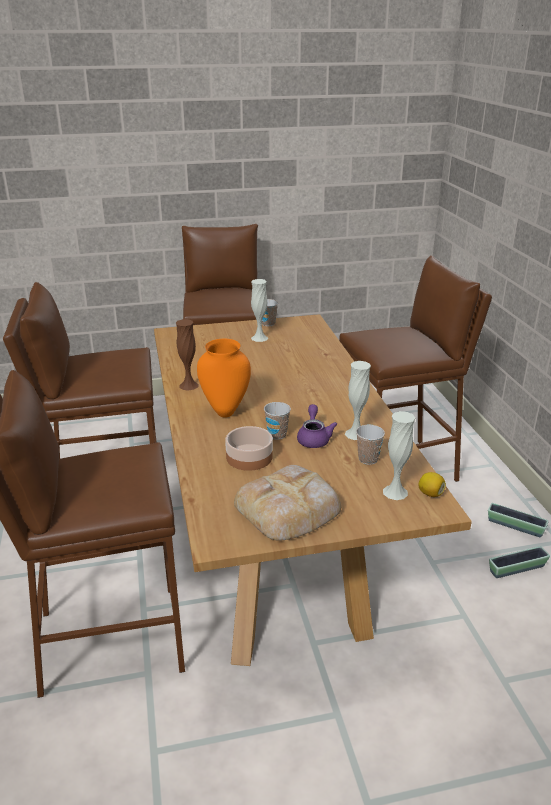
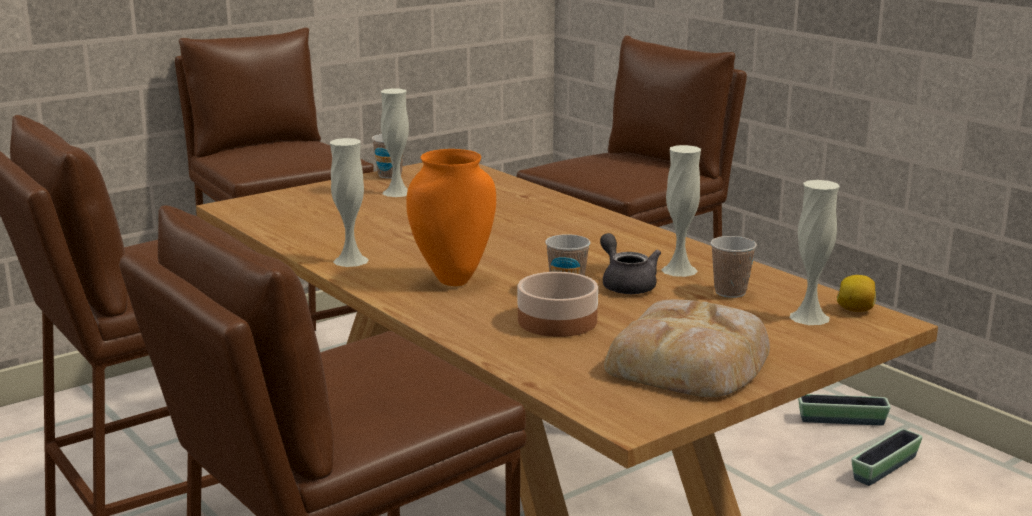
camera: 25 degrees left, 10 degrees down
(189, 385) = (351, 260): brown vase -> white vase
(314, 438) = (626, 284): purple teapot -> grey teapot

